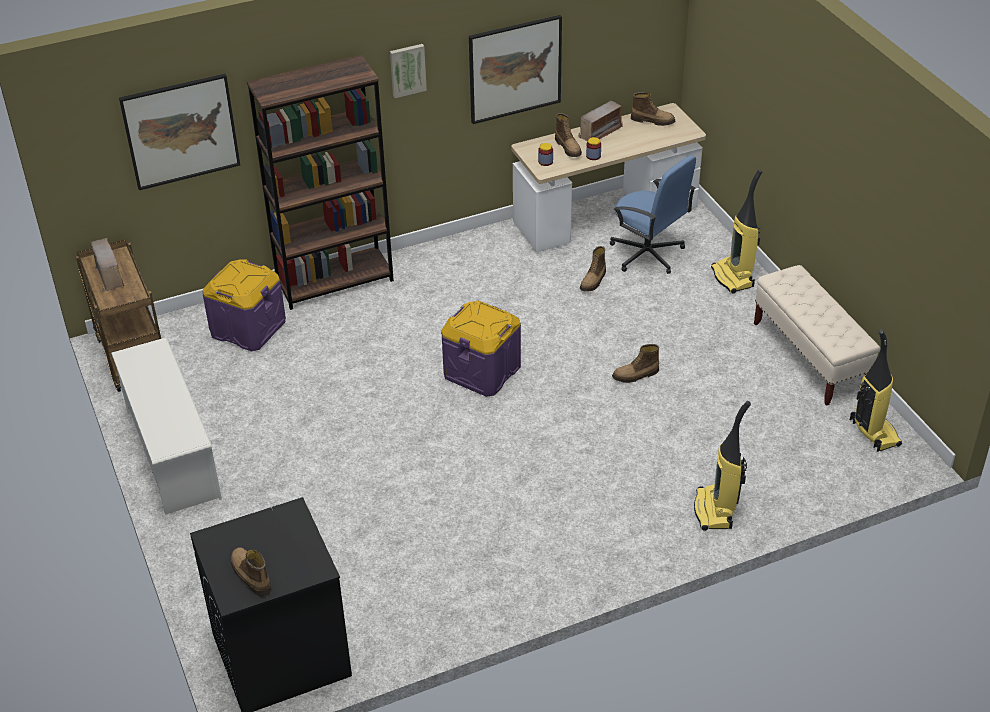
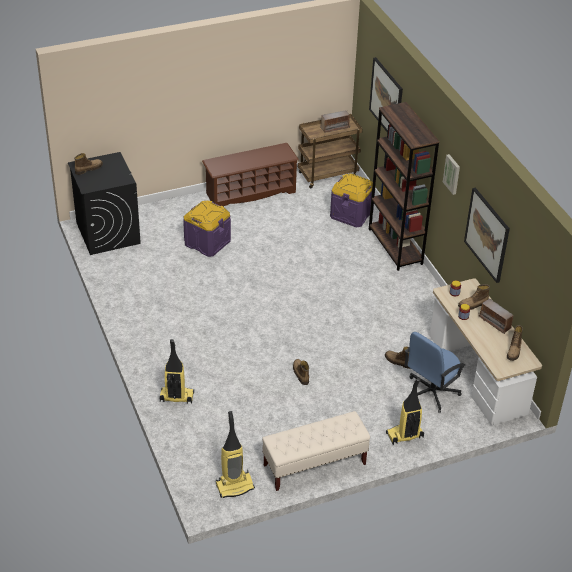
camera: 90 degrees right, 0 degrees up
(172, 453) = (250, 193): white shoe rack -> brown shoe rack
(482, 371) = (308, 306): purple storage box -> purple storage box (207, 242)

